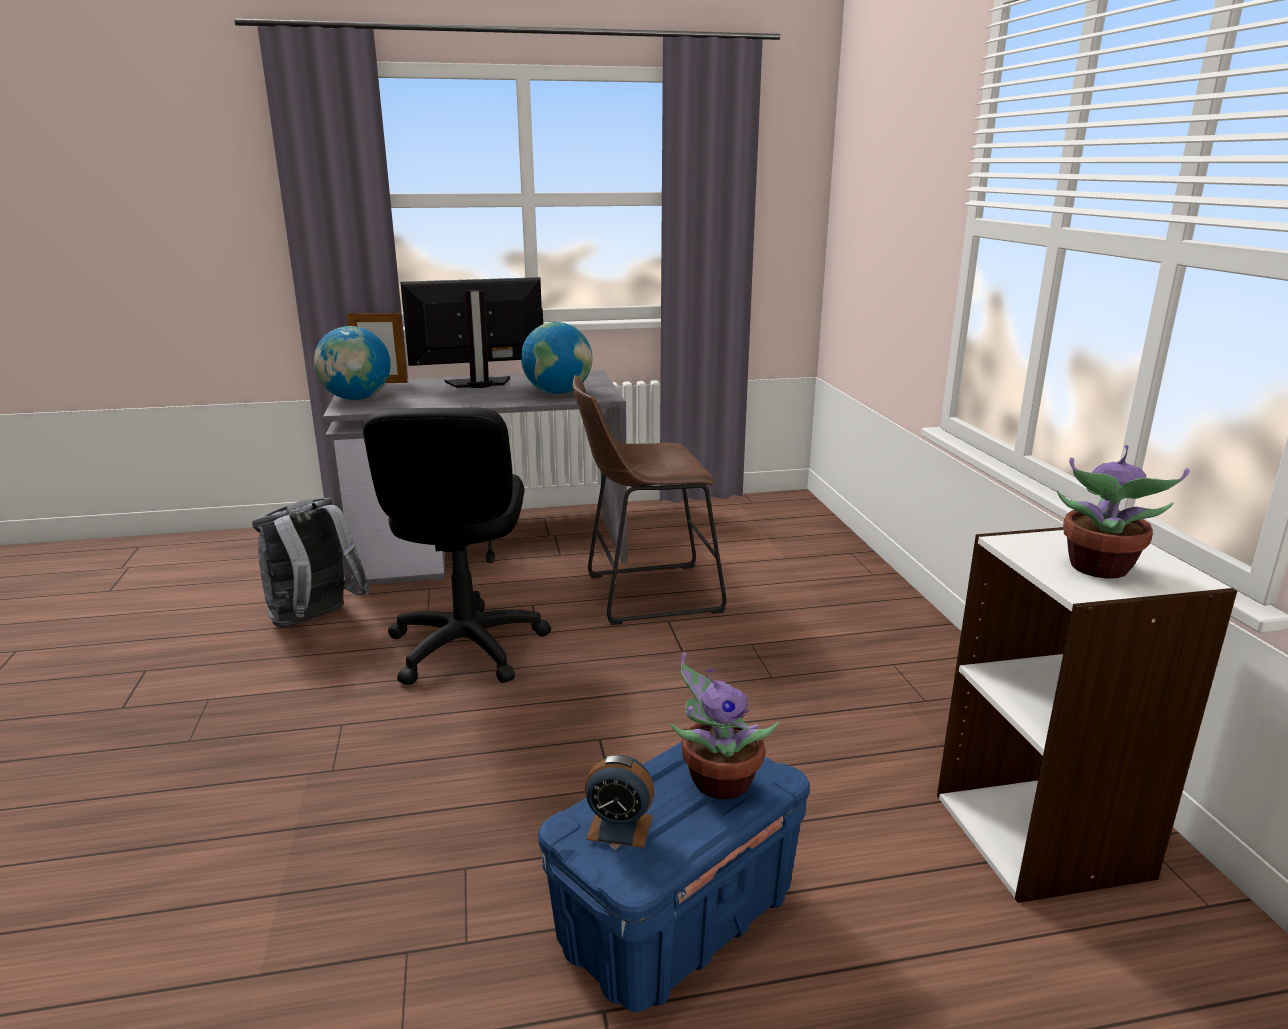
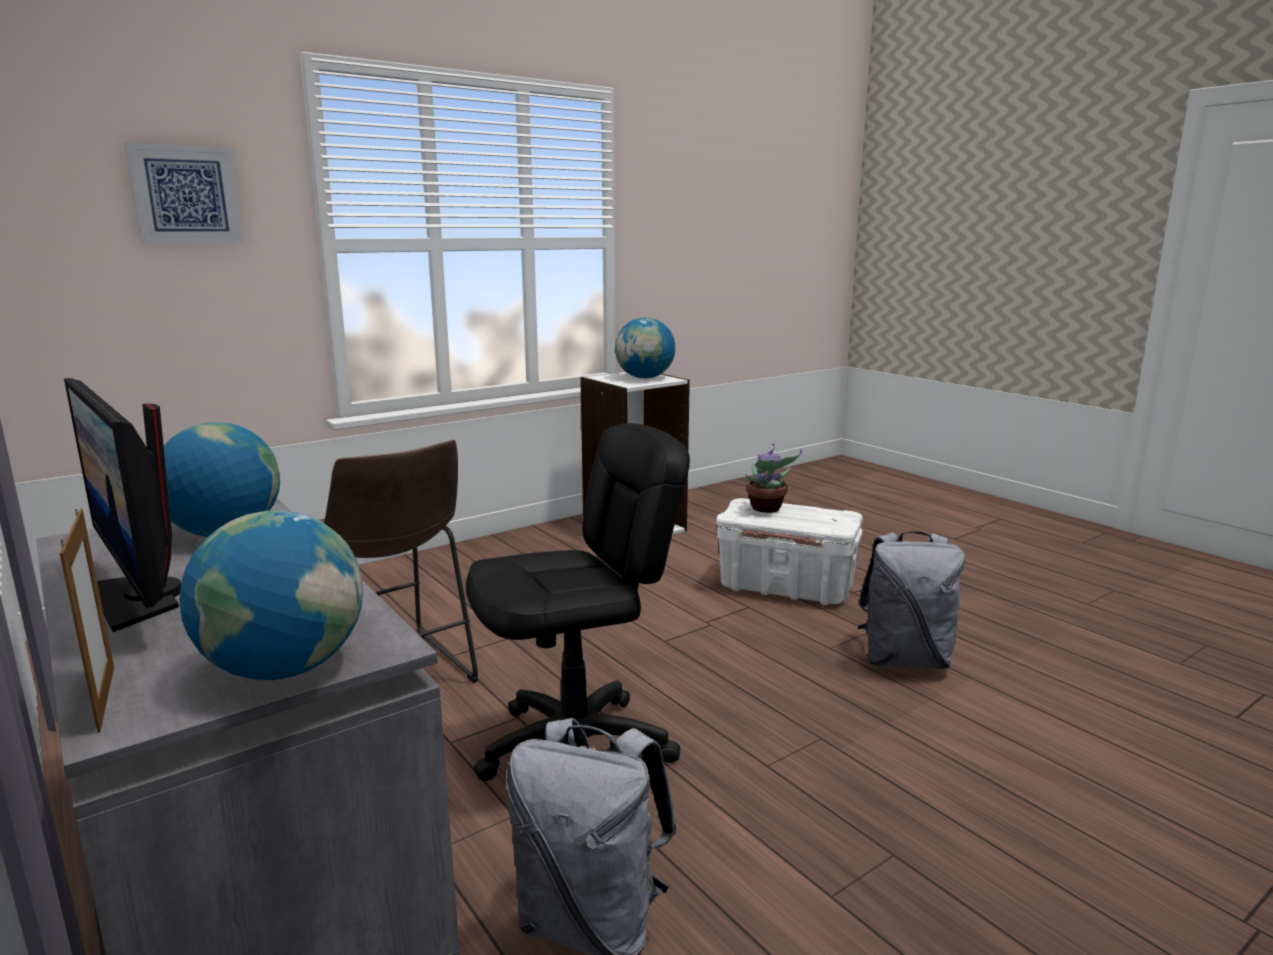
camera: 115 degrees left, 5 degrees down
(367, 928) = (904, 660): none -> grey backpack
(619, 827) = (825, 519): alarm clock -> none
(677, 918) = (784, 588): blue storage box -> white storage box
(910, 167) = (186, 195): none -> picture
(1098, 569) = (645, 378): potted plant -> globe

